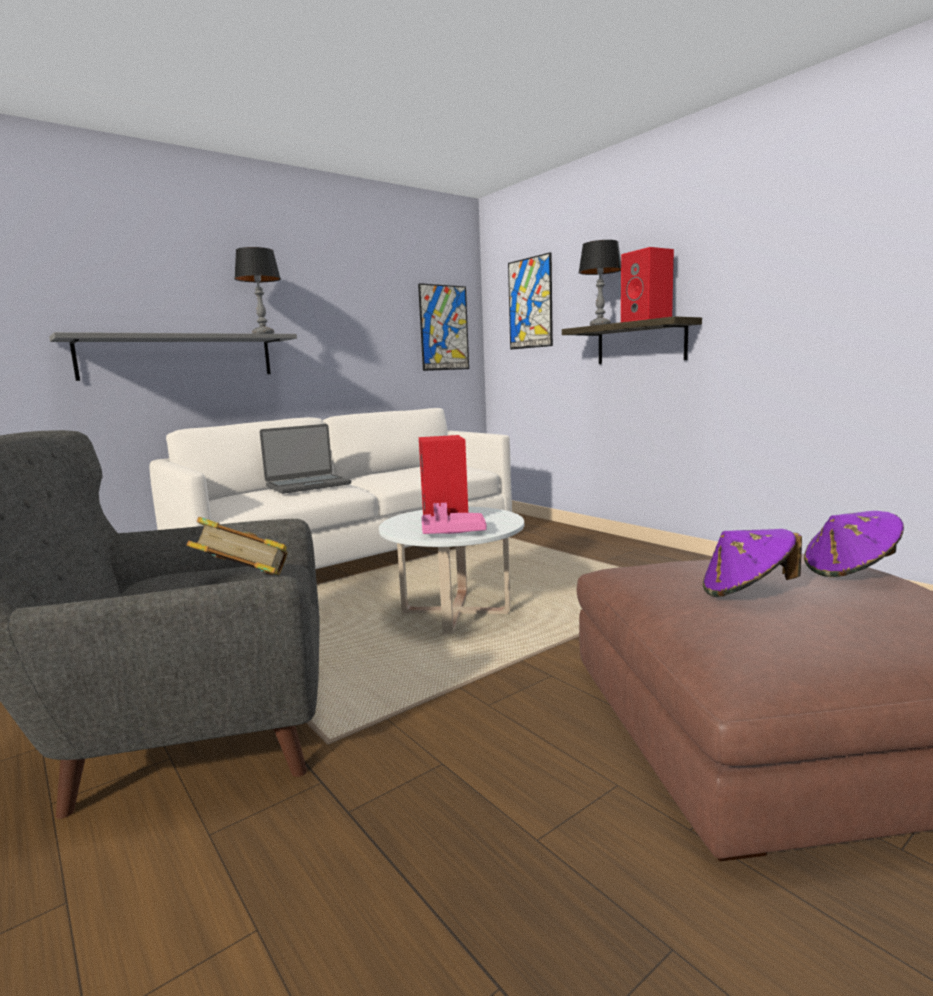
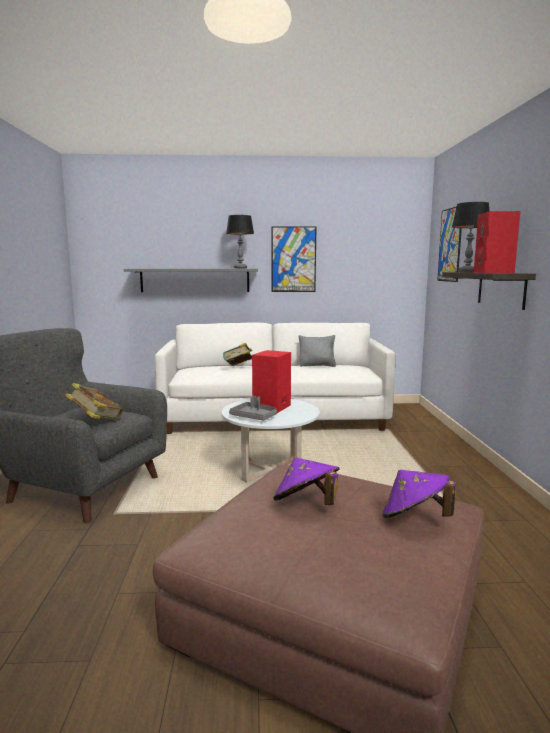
camera: 35 degrees right, 0 degrees up
(308, 485) = (239, 367): laptop -> book
(402, 470) = (317, 365): none -> grey pillow
(444, 328) = (389, 261): picture -> picture (293, 259)
(452, 532) = (254, 417): pink tray -> grey tray

